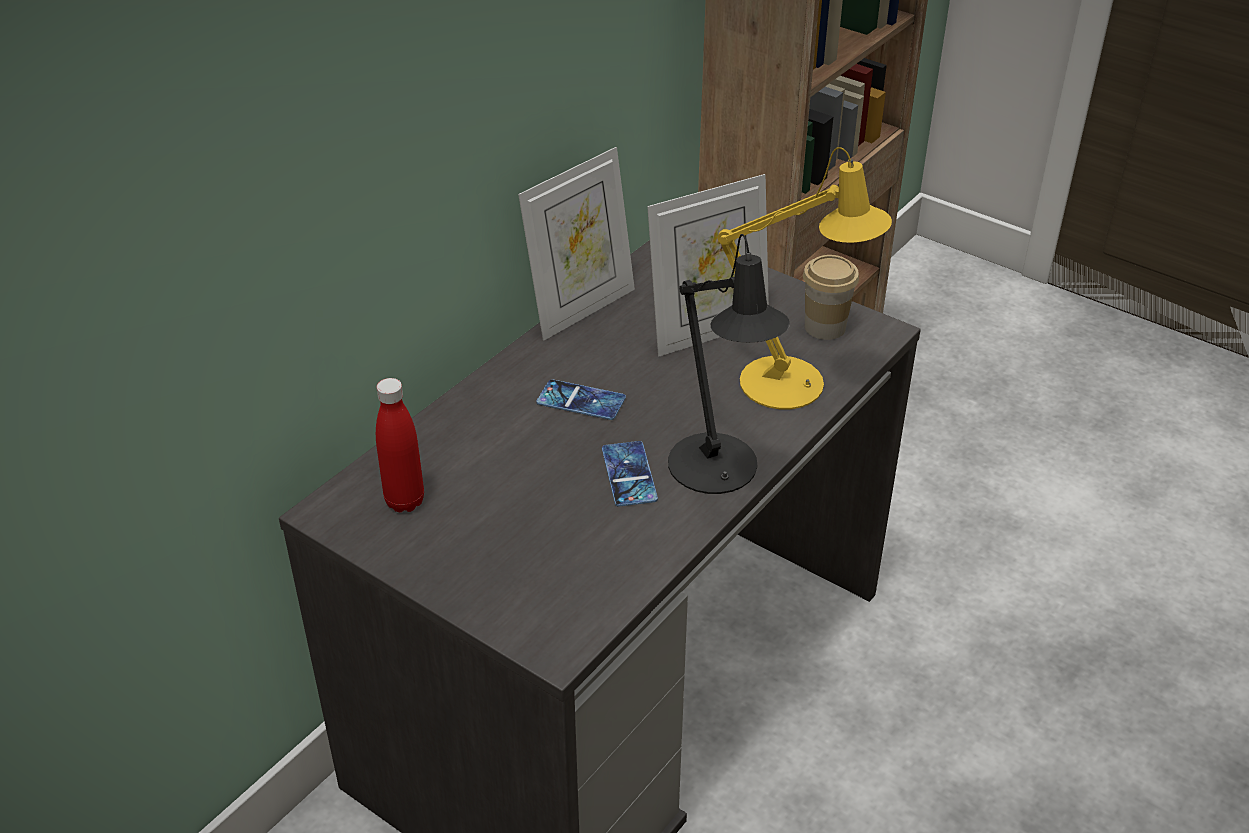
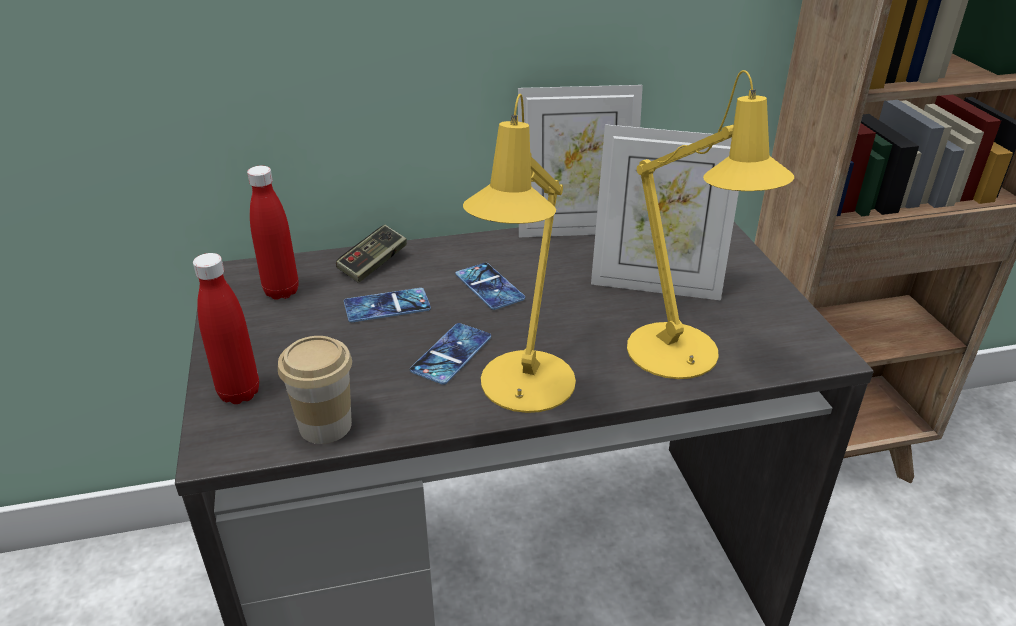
camera: 40 degrees right, 5 degrees down
(450, 432) = (373, 264): none -> game controller
(507, 601) = (239, 393): none -> red bottle
(520, 463) = (387, 306): none -> phone
(718, 472) = (523, 390): black table lamp -> yellow table lamp
(825, 327) = (770, 327): cup -> cup (325, 425)

